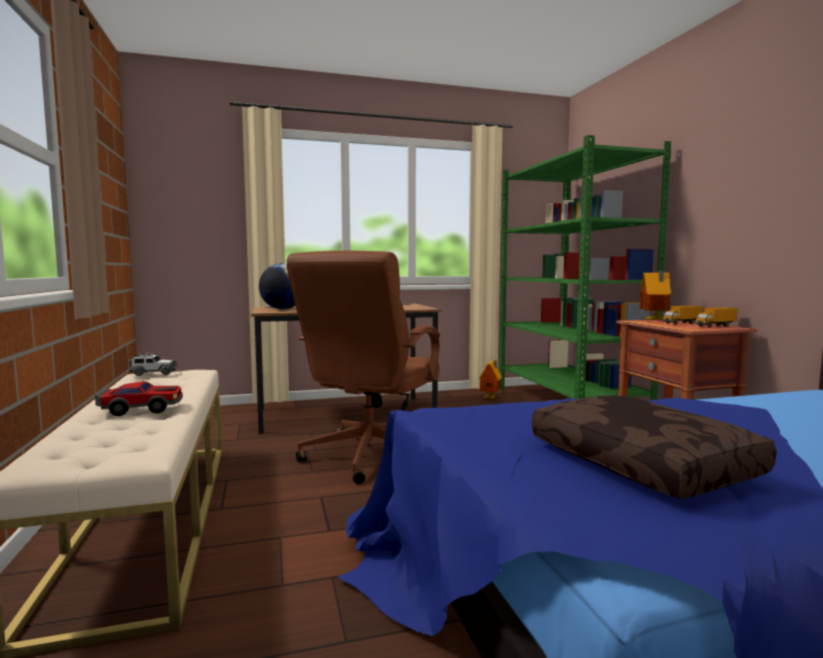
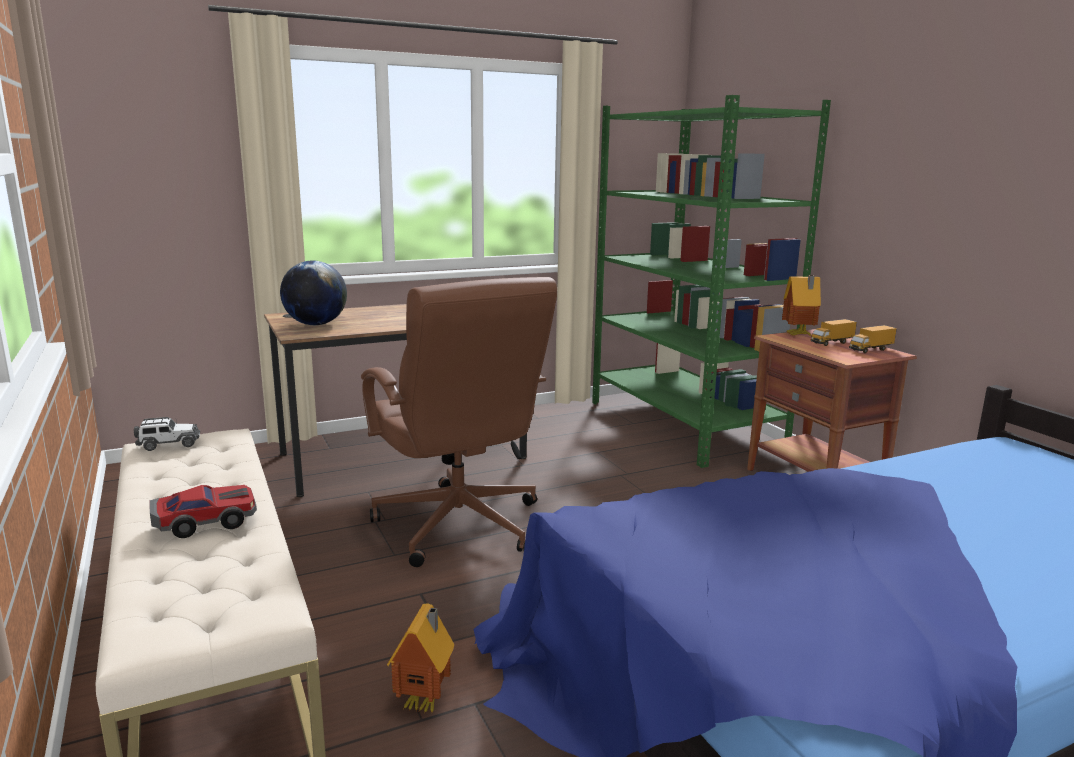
camera: 10 degrees left, 10 degrees up
(370, 454) = (458, 523): brown office chair -> brown office chair turned 45 degrees counterclockwise
(491, 398) = (585, 418): toy house -> toy house (425, 702)
(643, 463) = (829, 587): brown pillow -> none

